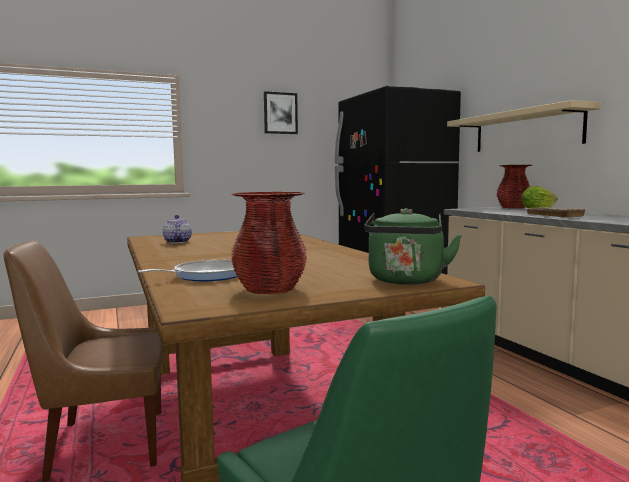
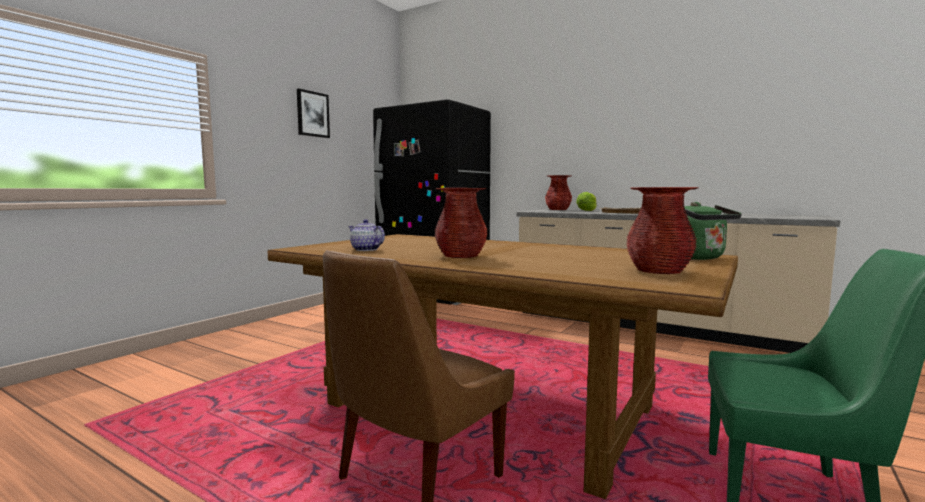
camera: 35 degrees left, 0 degrees up
(205, 254) = (461, 256): none -> red vase
(205, 275) = (562, 269): frying pan -> none
(526, 131) = (559, 149): beige shelf -> none

